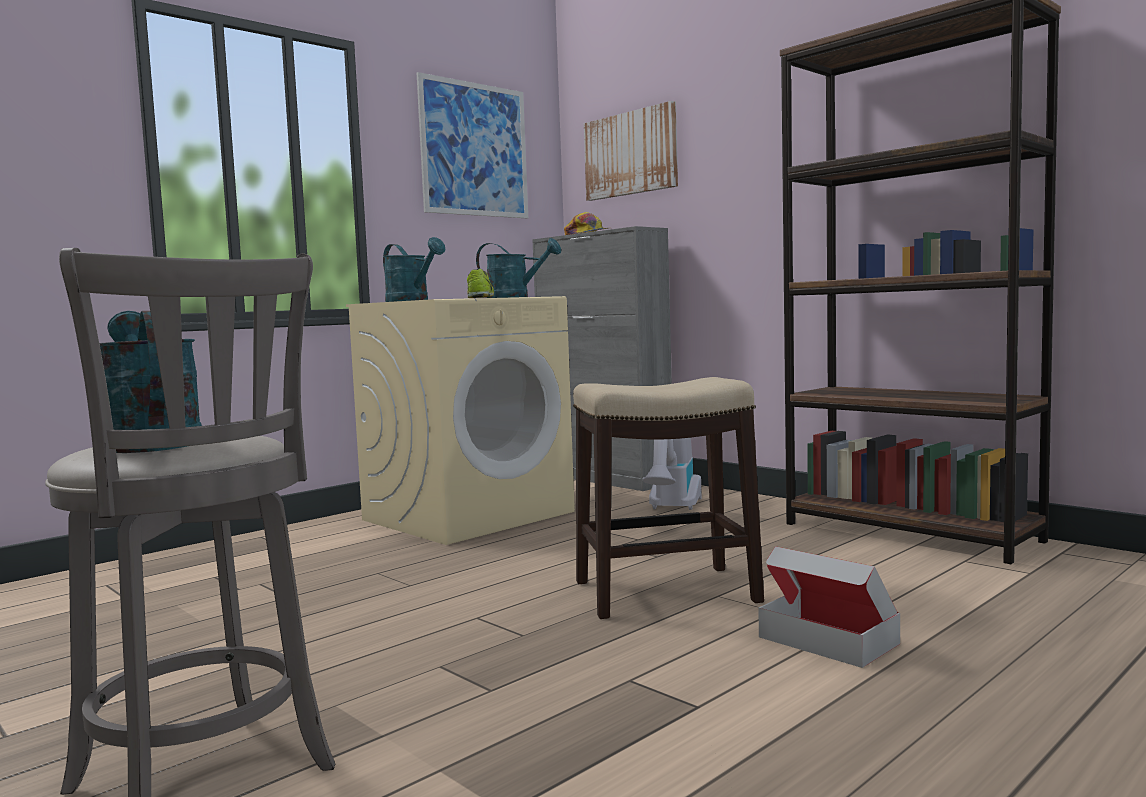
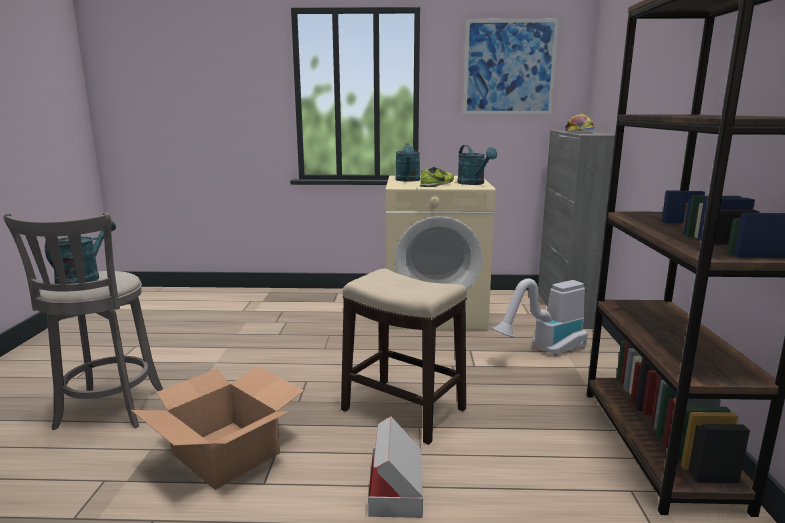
camera: 45 degrees right, 10 degrees up
(570, 712) = (226, 452): none -> cardboard box
(631, 153) = (618, 68): picture -> none

